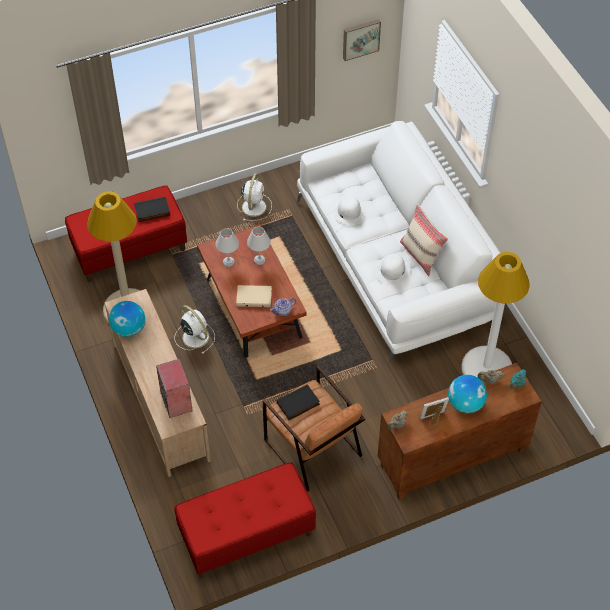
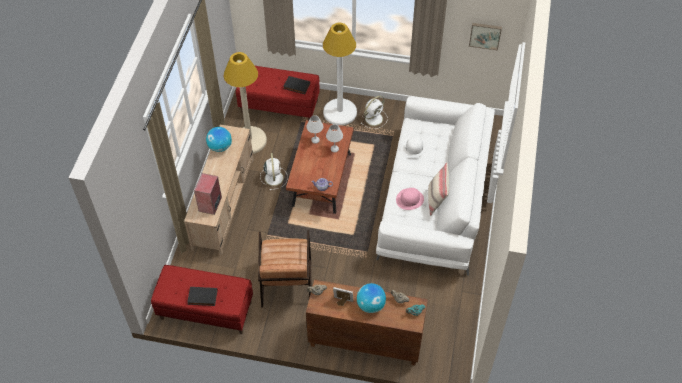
camera: 35 degrees right, 0 degrees up
(254, 297) = (312, 169): beige book -> none
(298, 404) = (283, 248): black book -> black book (202, 298)
(392, 270) = (410, 199): white hat -> pink hat
(487, 368) = (436, 299): white floor lamp -> white floor lamp (340, 112)

